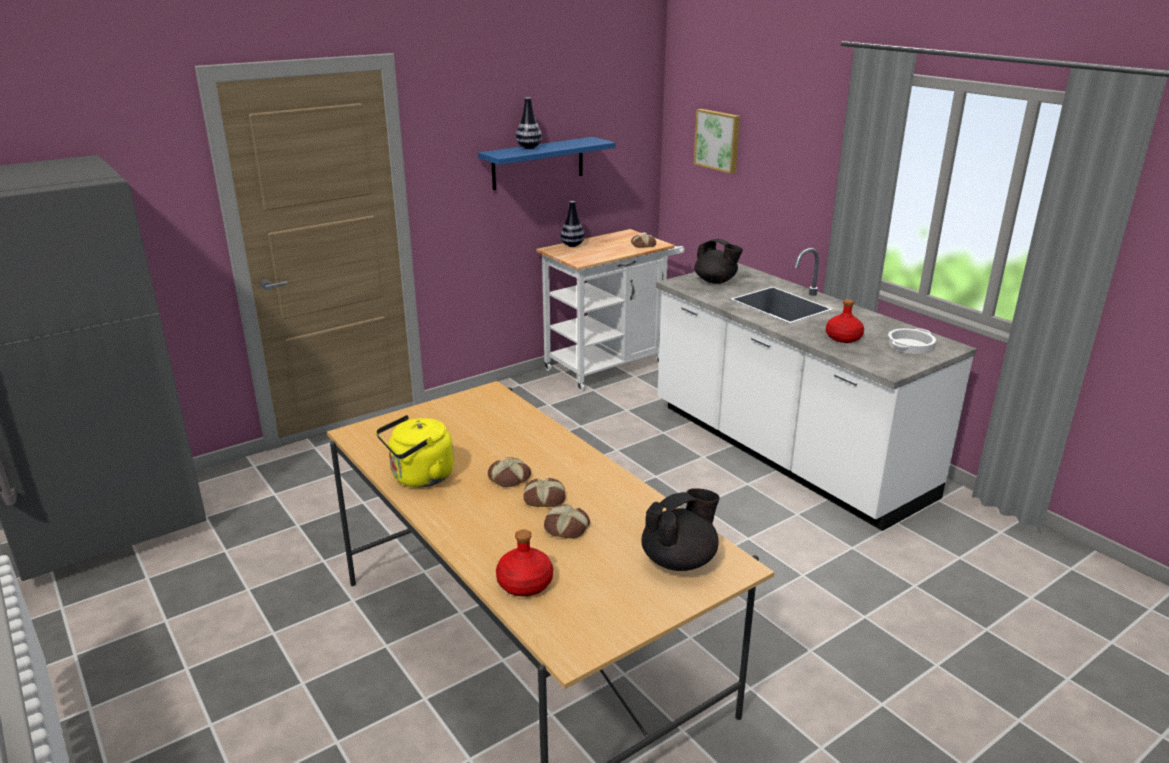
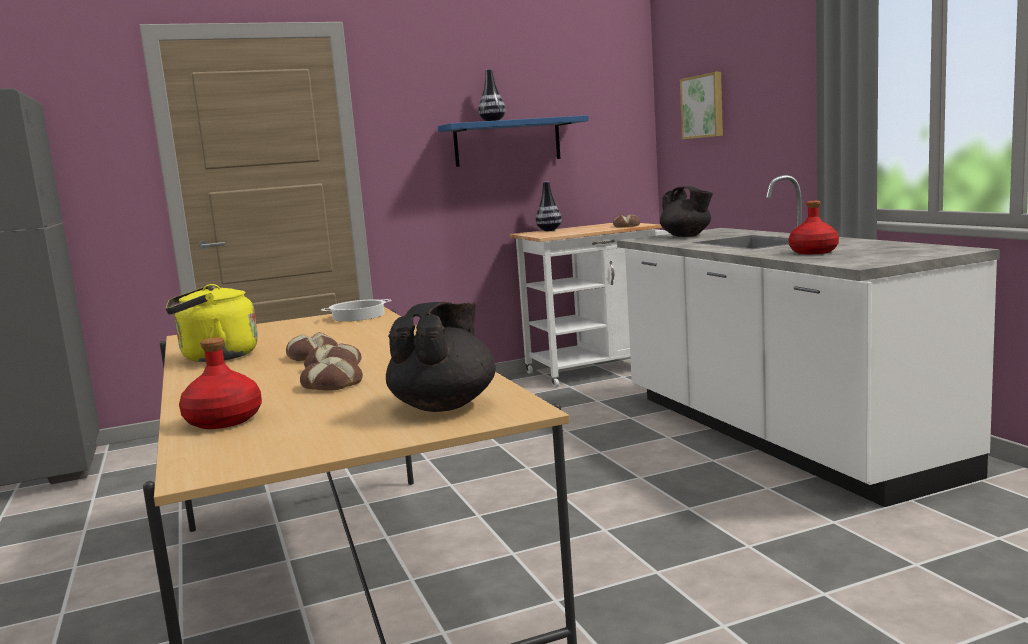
camera: 15 degrees right, 15 degrees down
(679, 560) = (445, 405): black teapot -> black teapot turned 45 degrees counterclockwise
(910, 345) = (901, 251): cooking pot -> cooking pot (358, 316)

